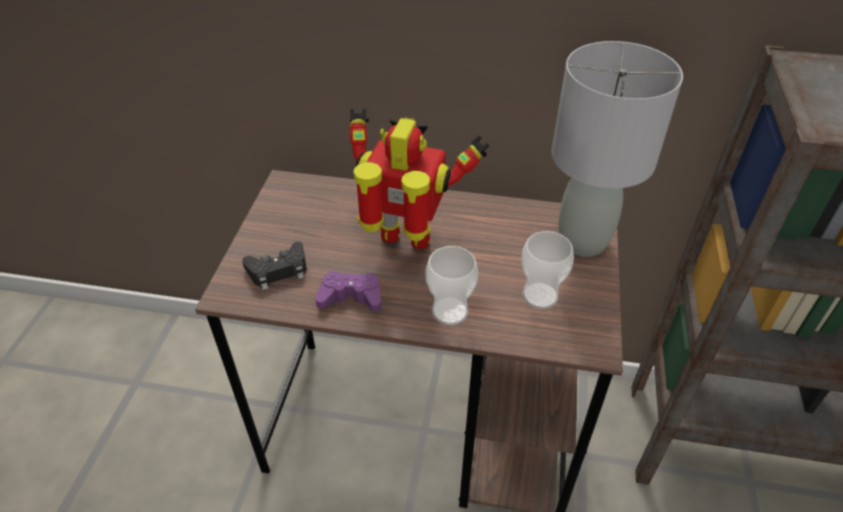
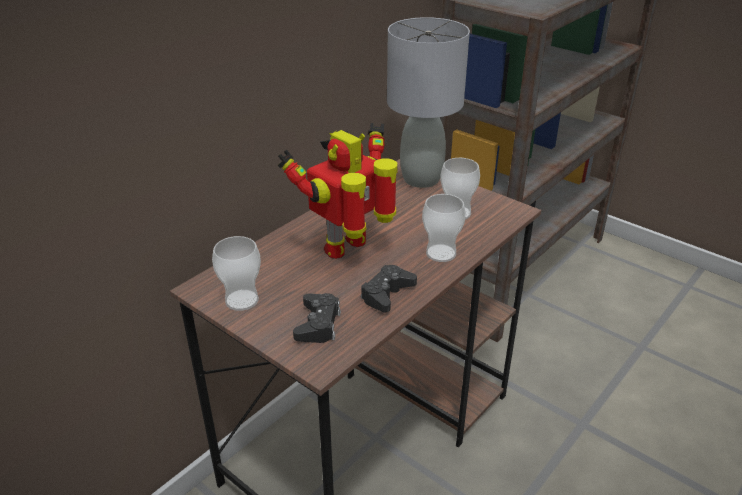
camera: 60 degrees left, 10 degrees down
(283, 212) = (242, 300): none -> cup
(351, 297) = (387, 294): purple game controller -> black game controller

